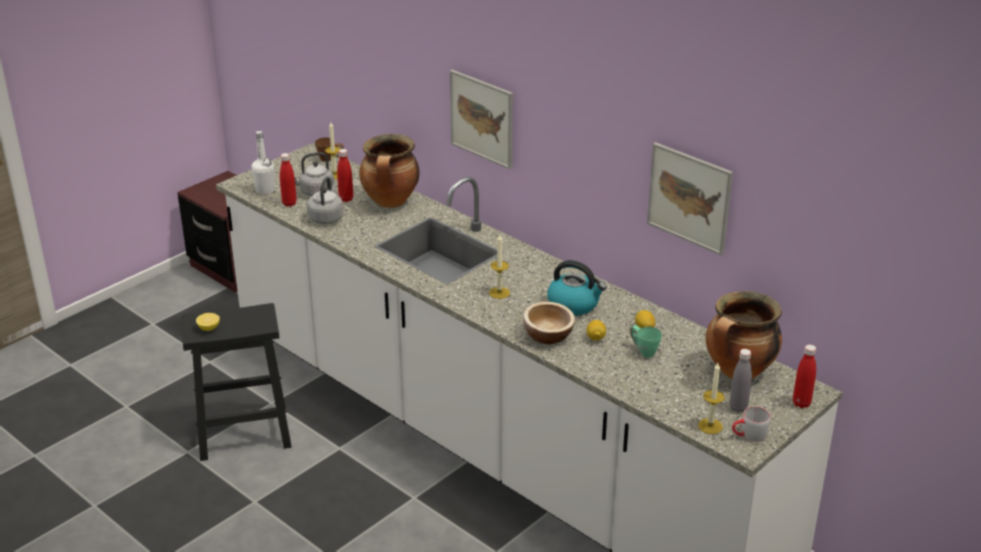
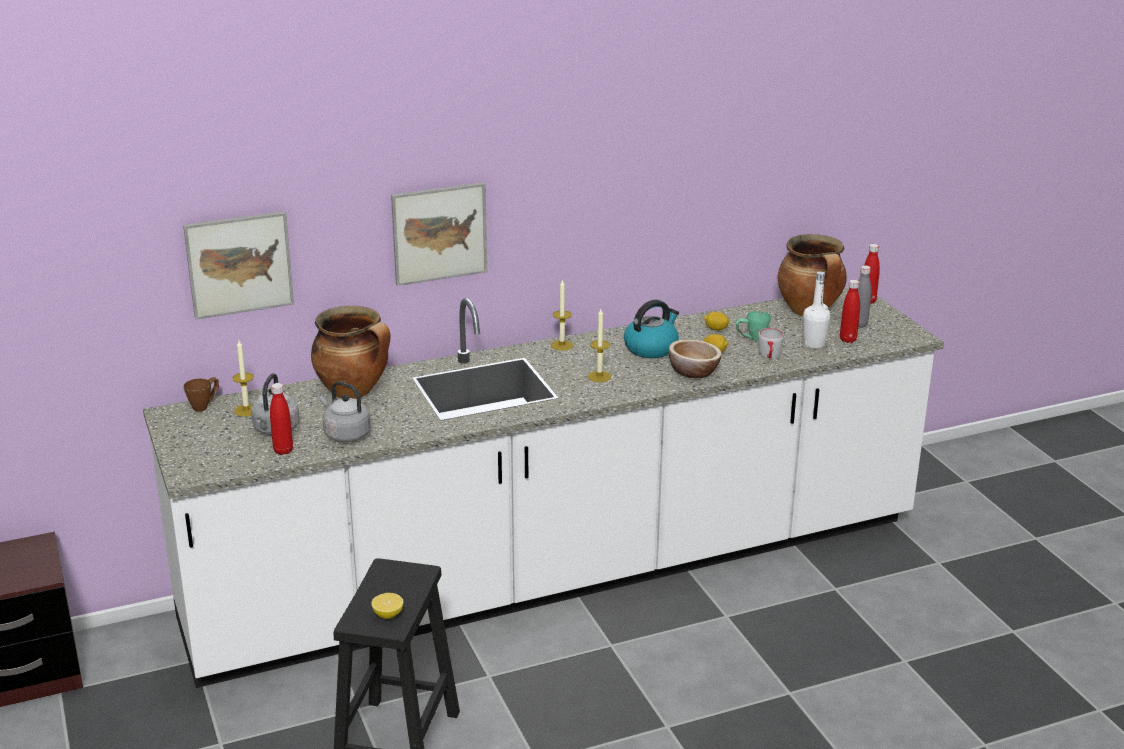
camera: 65 degrees left, 5 degrees down
(265, 190) = (230, 460): white bottle -> white bottle (814, 344)
(346, 199) = (315, 415): red bottle -> red bottle (848, 340)
(689, 197) = (703, 190): picture -> picture (239, 264)
(710, 426) = (877, 341): candle -> candle (562, 345)
(748, 435) = (898, 331): grey mug -> grey mug (770, 356)

